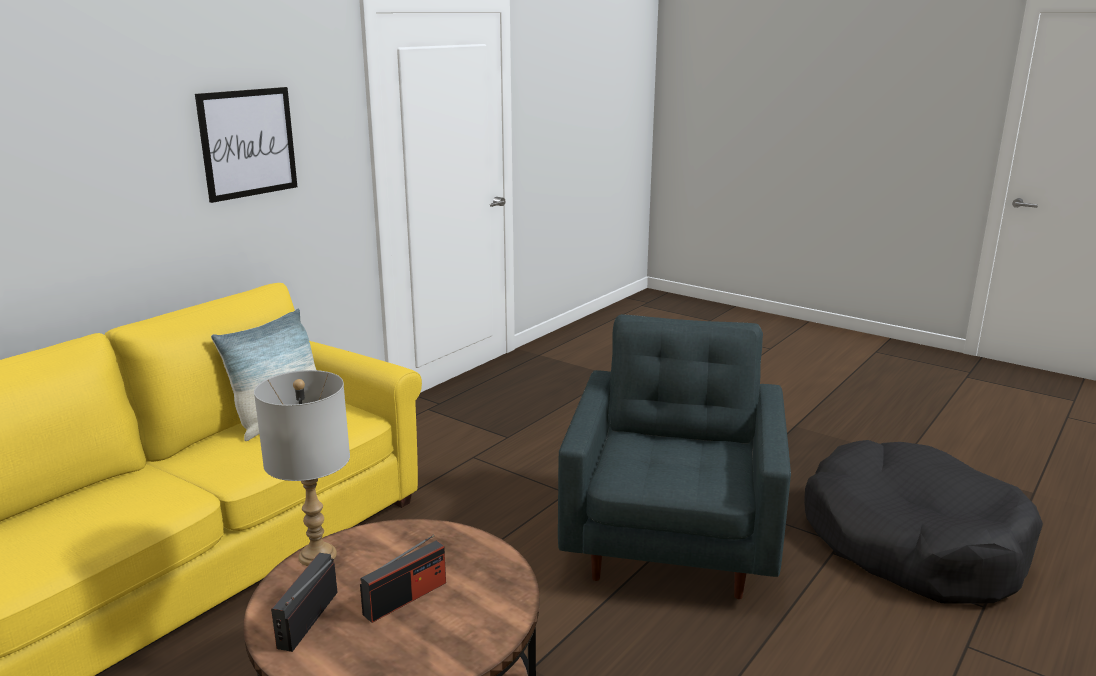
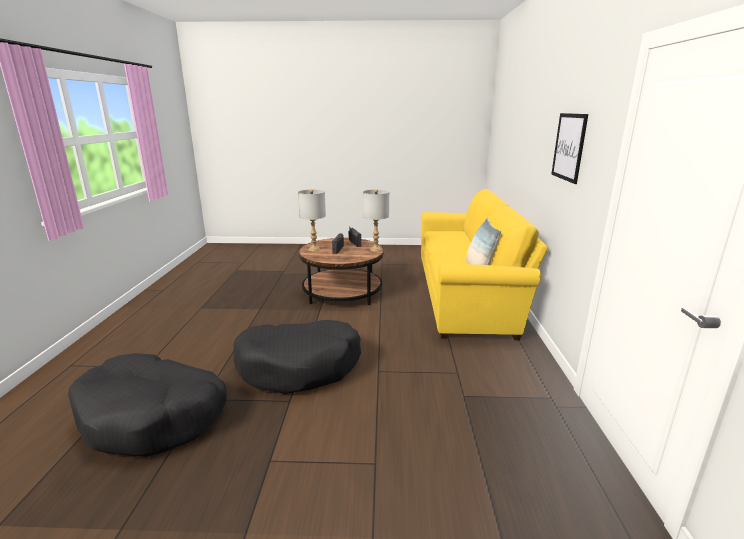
camera: 145 degrees right, 0 degrees up
(466, 630) = (314, 249): none -> grey table lamp
(673, 540) = (299, 366): grey armchair -> black dog bed

